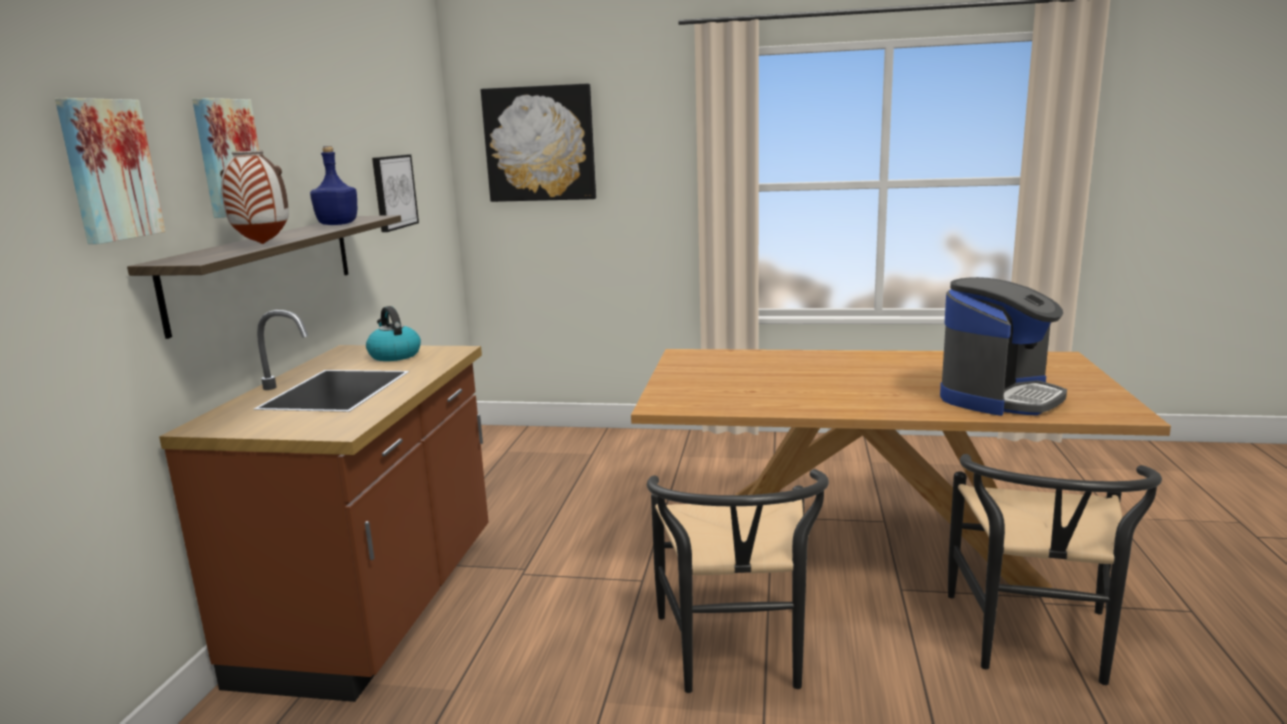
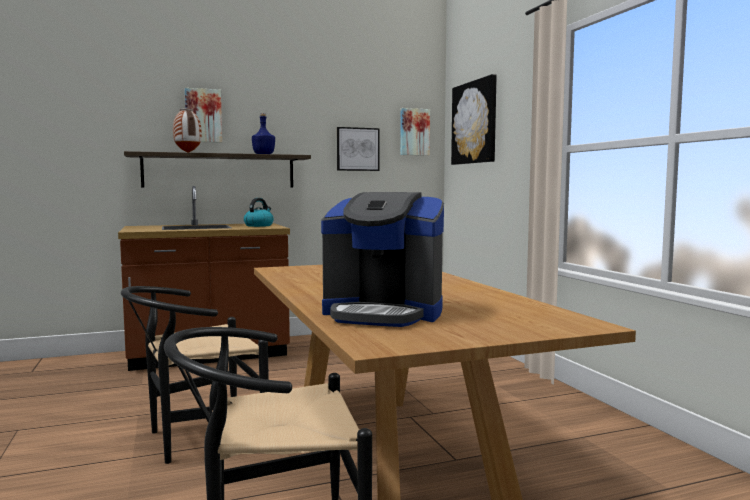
camera: 60 degrees right, 10 degrees down
(108, 170) = (125, 114): picture -> picture (414, 132)

